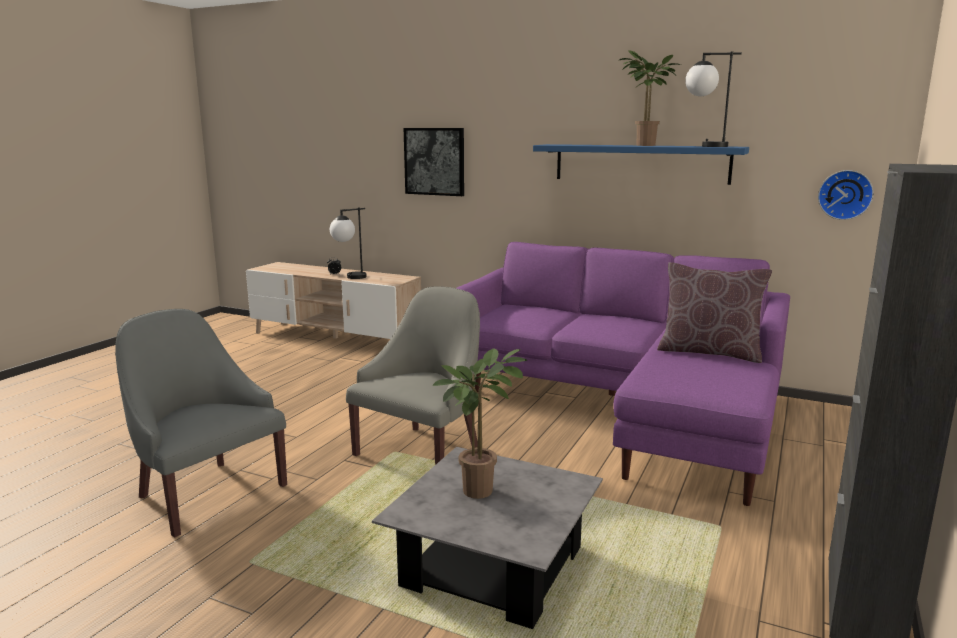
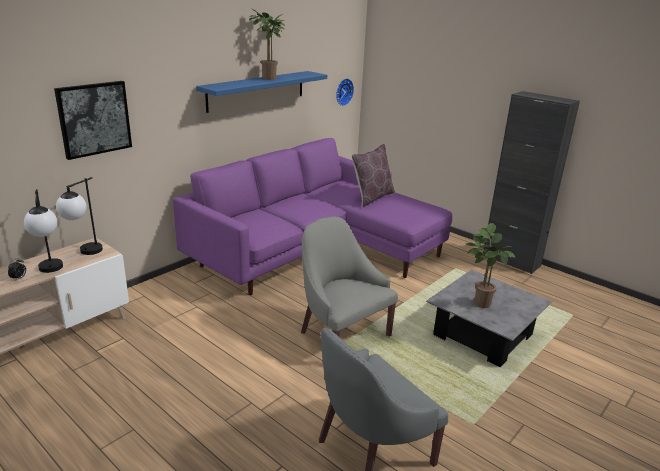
camera: 75 degrees left, 10 degrees up
(704, 146) = (302, 75): table lamp -> table lamp (84, 253)

